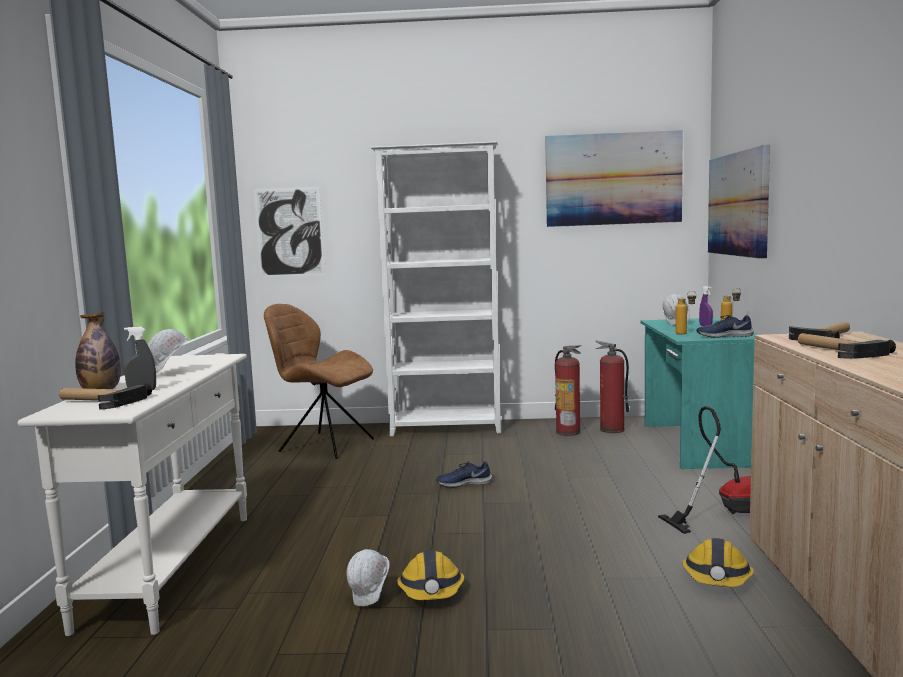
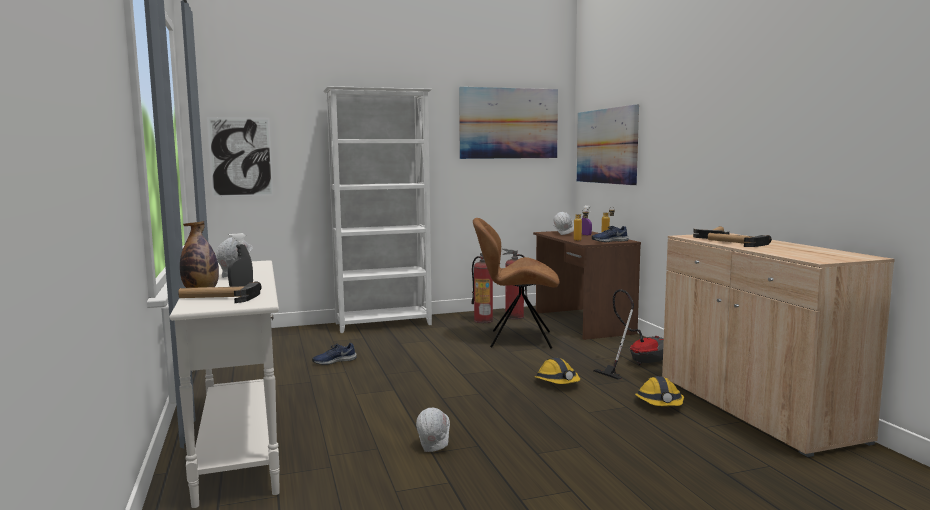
camera: 20 degrees left, 0 degrees up
(324, 445) = (287, 344): brown chair -> brown chair (517, 339)
(431, 591) = (476, 435): hard hat -> hard hat (557, 382)
(464, 483) = (434, 362): blue shoe -> blue shoe (334, 361)
(697, 444) = (582, 323): turquoise desk -> brown desk

